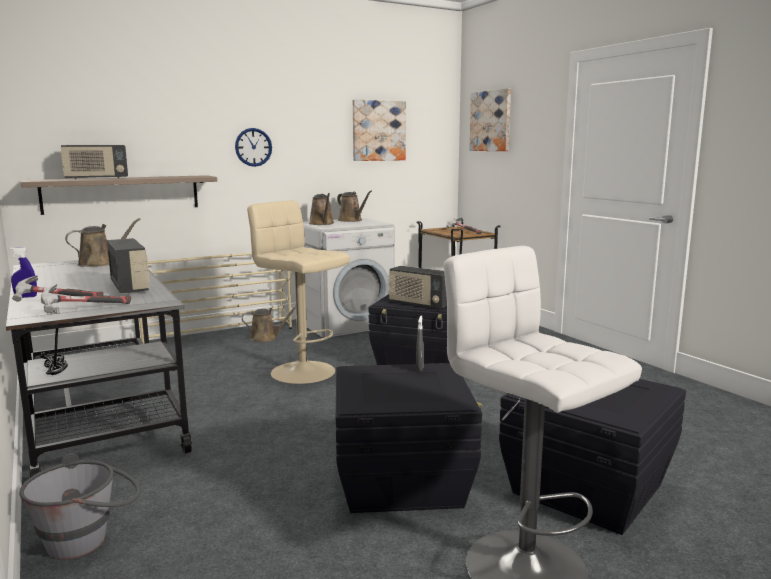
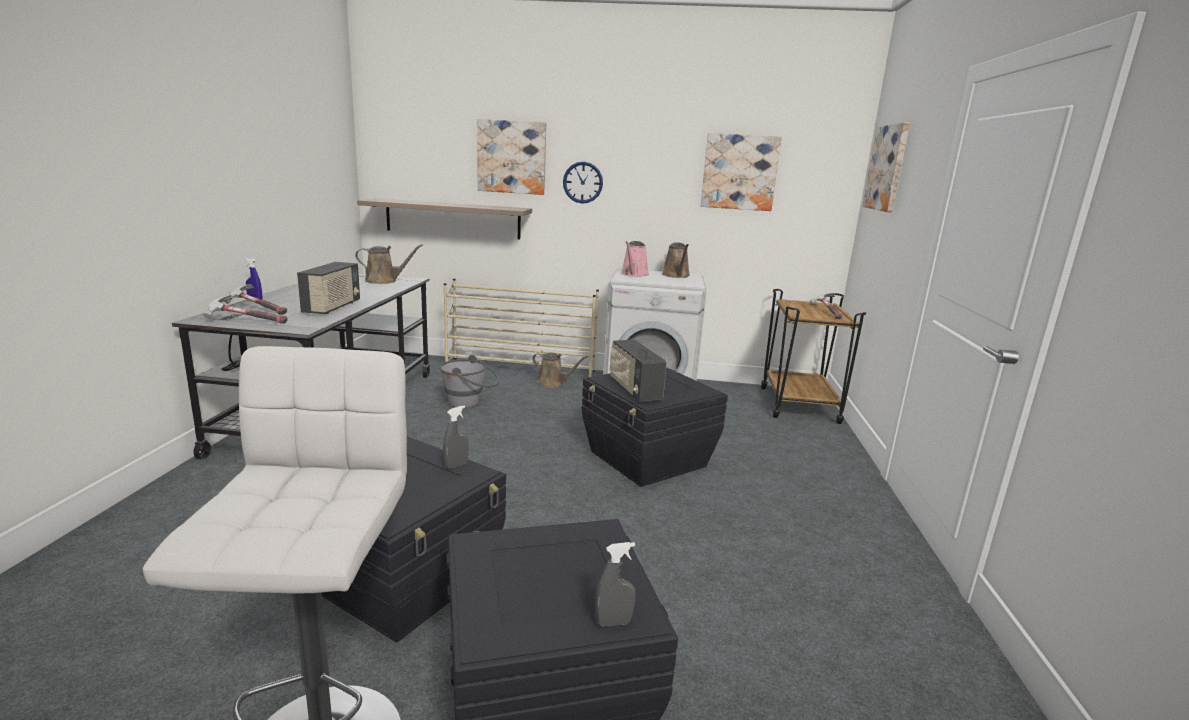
camera: 35 degrees right, 5 degrees up
(89, 538) = (154, 514): grey bucket -> grey bucket (470, 402)
(96, 179) = (421, 203): radio -> none
(182, 127) = (512, 157): none -> picture
(303, 372) = (523, 428): beige stool -> none
(322, 223) = (633, 274): brown watering can -> pink watering can
(656, 394) = (613, 622): none -> grey spray bottle

